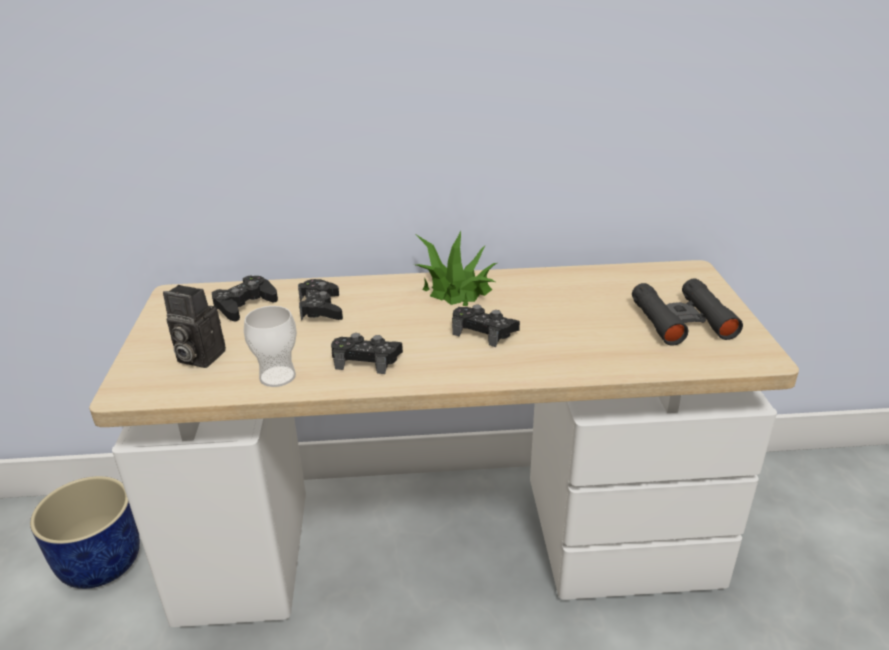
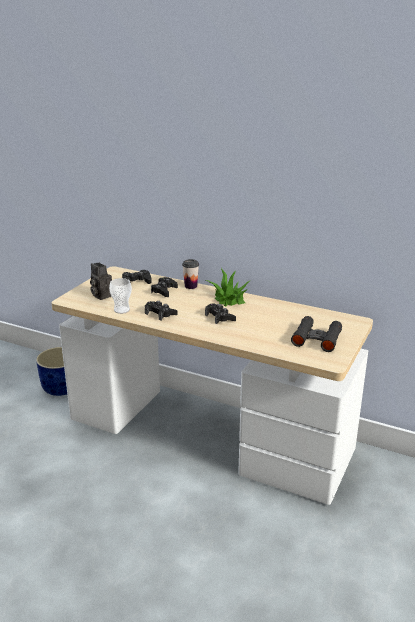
camera: 30 degrees right, 5 degrees down
(360, 285) = (191, 286): none -> cup

